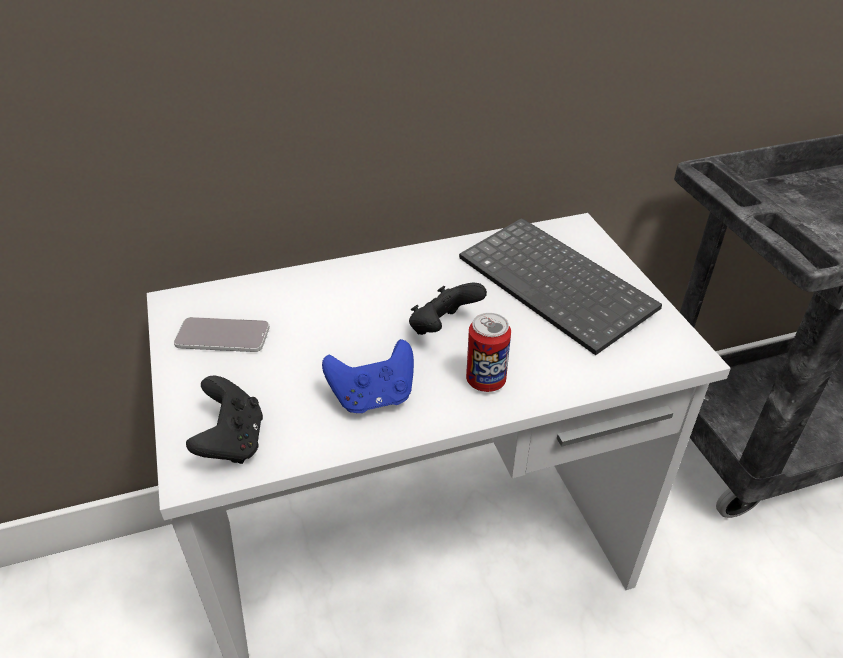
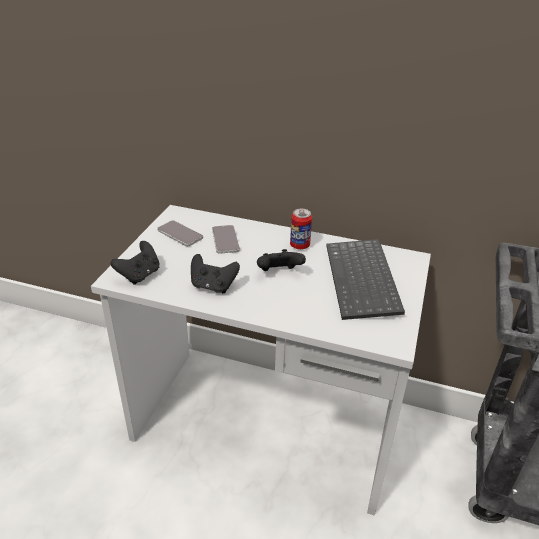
camera: 35 degrees right, 5 degrees down
(307, 312) = (225, 240): none -> phone
(373, 397) = (213, 286): blue game controller -> black game controller
(485, 381) = (271, 304): can -> can (299, 245)

